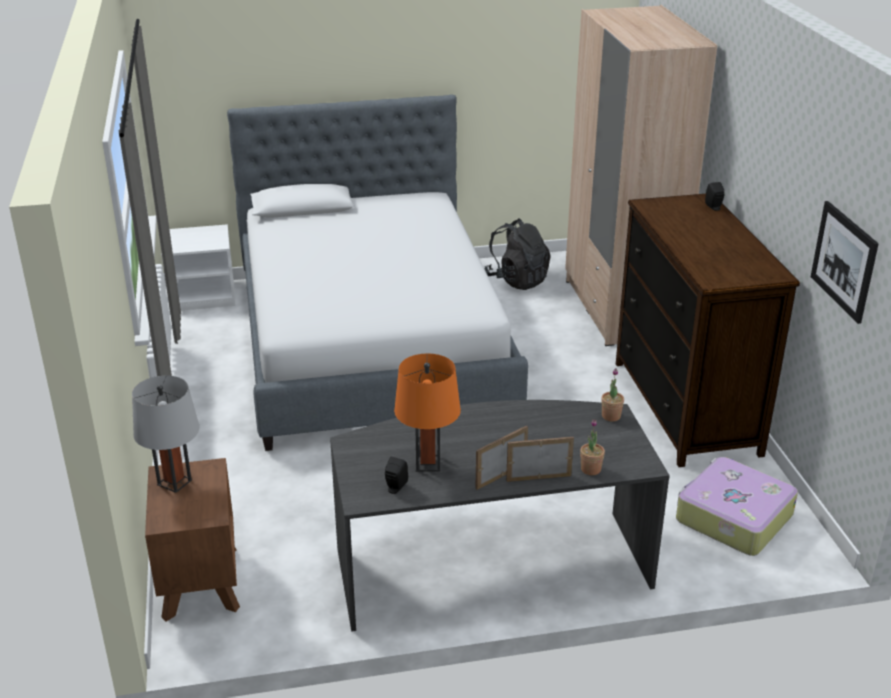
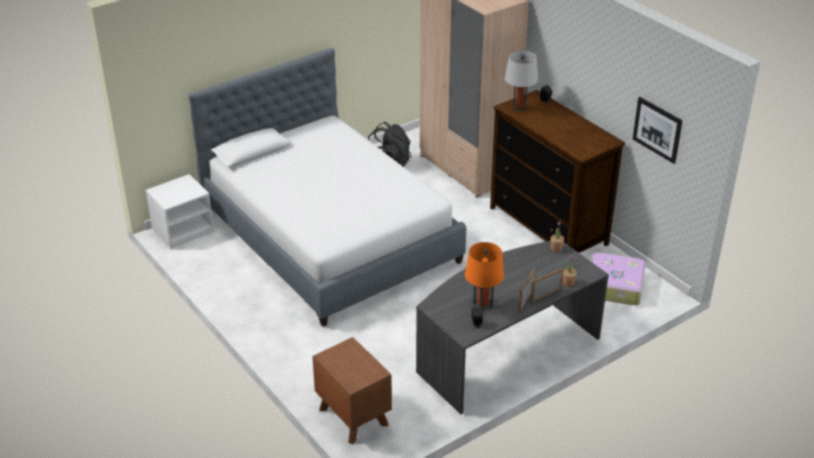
camera: 25 degrees left, 5 degrees up
(174, 482) = (337, 360): grey table lamp -> grey table lamp (519, 108)

